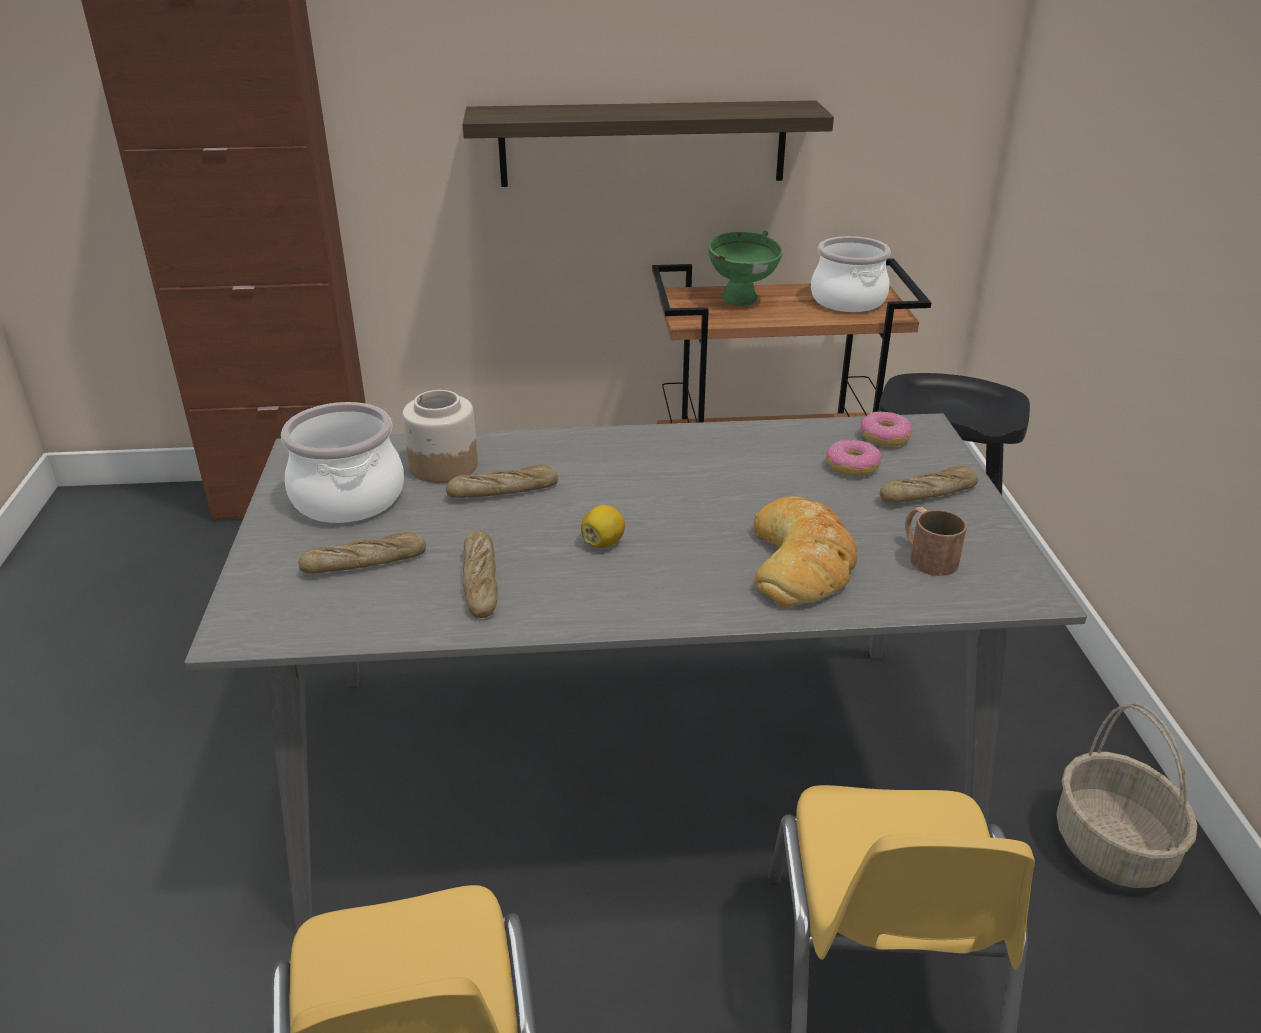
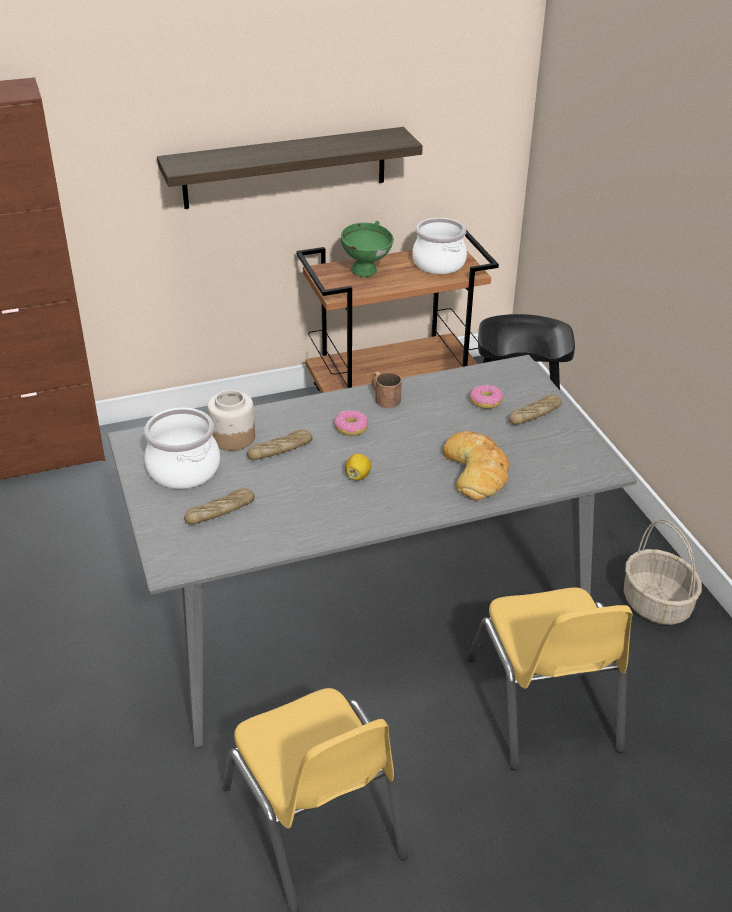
camera: 15 degrees left, 5 degrees up
(481, 582) = (297, 512): bread -> none
(884, 437) = (498, 378): donut -> donut (351, 428)
(926, 555) = (544, 456): brown mug -> brown mug (383, 397)

